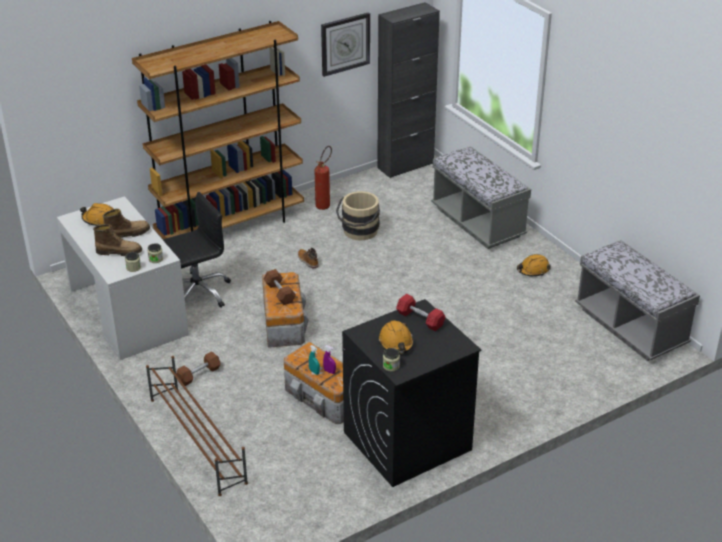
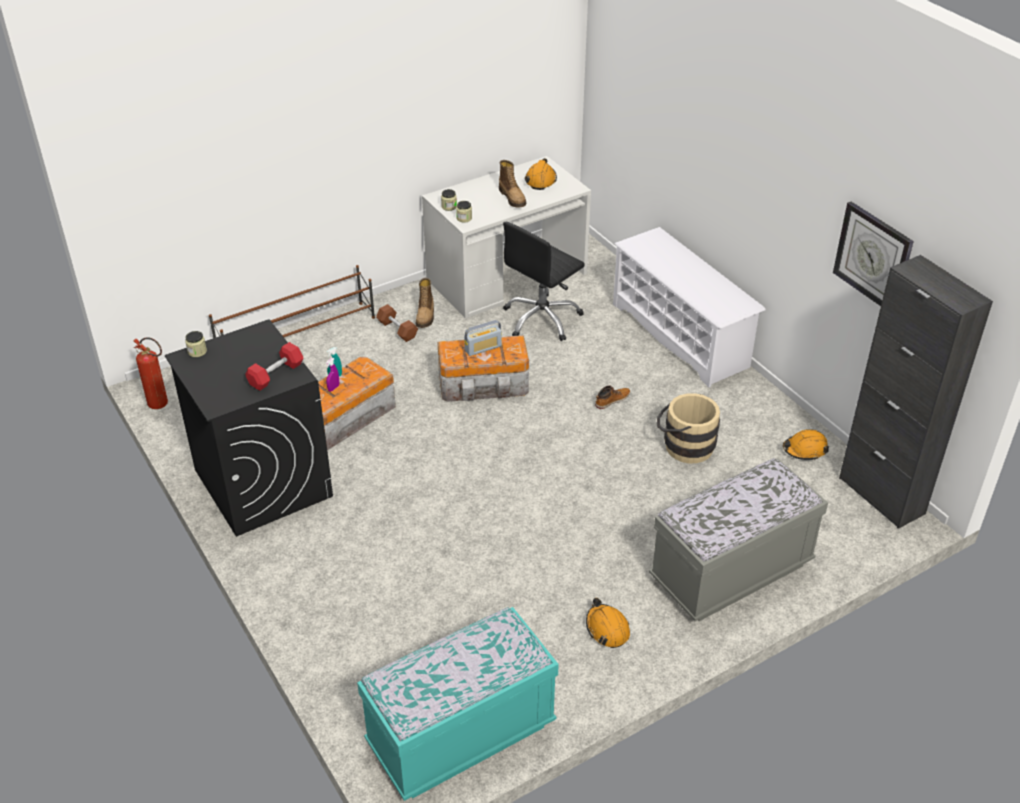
camera: 90 degrees right, 5 degrees up
(119, 252) = (479, 196): boot -> boot (425, 316)
(197, 292) = (542, 319): black office chair -> black office chair turned 75 degrees clockwise
(231, 227) = (680, 335): brown bookcase -> white shoe rack
(279, 293) = (483, 348): brown dumbbell -> radio
(324, 204) = (750, 413): fire extinguisher -> fire extinguisher (161, 405)
(396, 343) = (236, 356): orange hard hat -> orange hard hat (804, 450)
(630, 327) = (461, 735): grey bench -> turquoise bench

